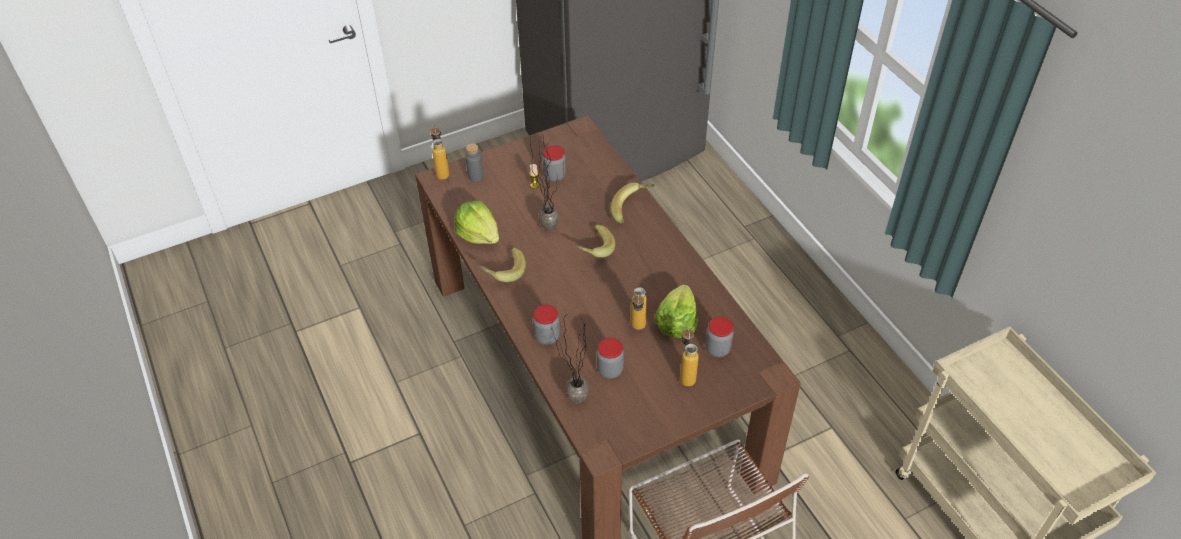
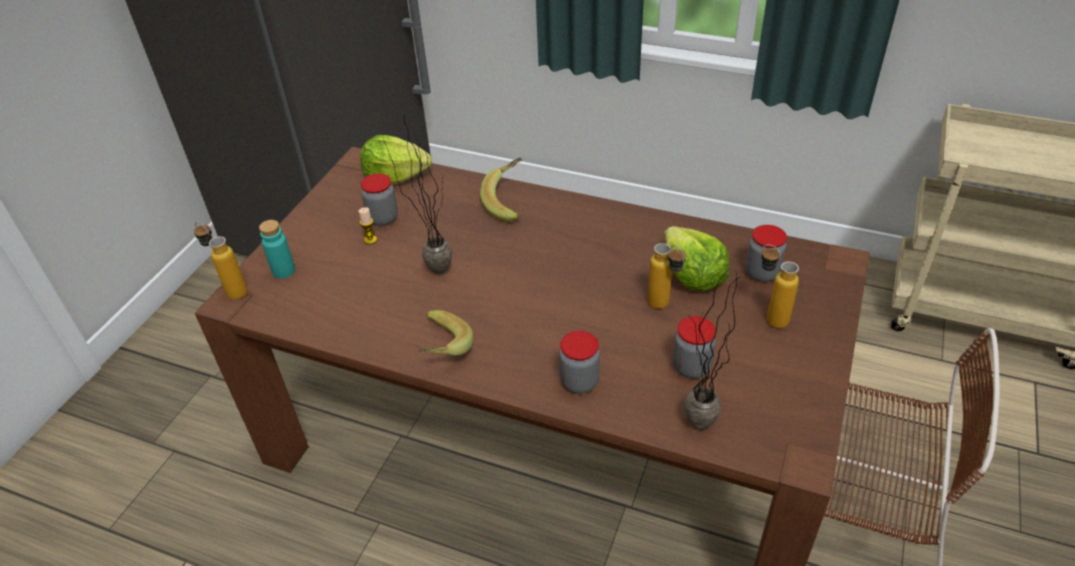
camera: 40 degrees left, 5 degrees down
(475, 176) = (283, 271): grey bottle -> turquoise bottle
(478, 234) = (360, 327): lettuce -> lettuce (395, 175)
(593, 249) = (515, 261): banana -> none

